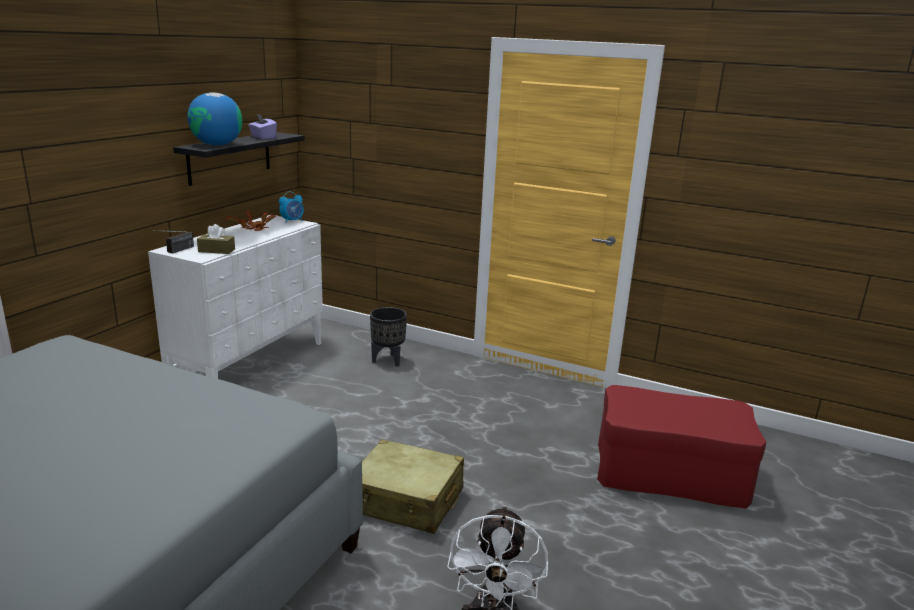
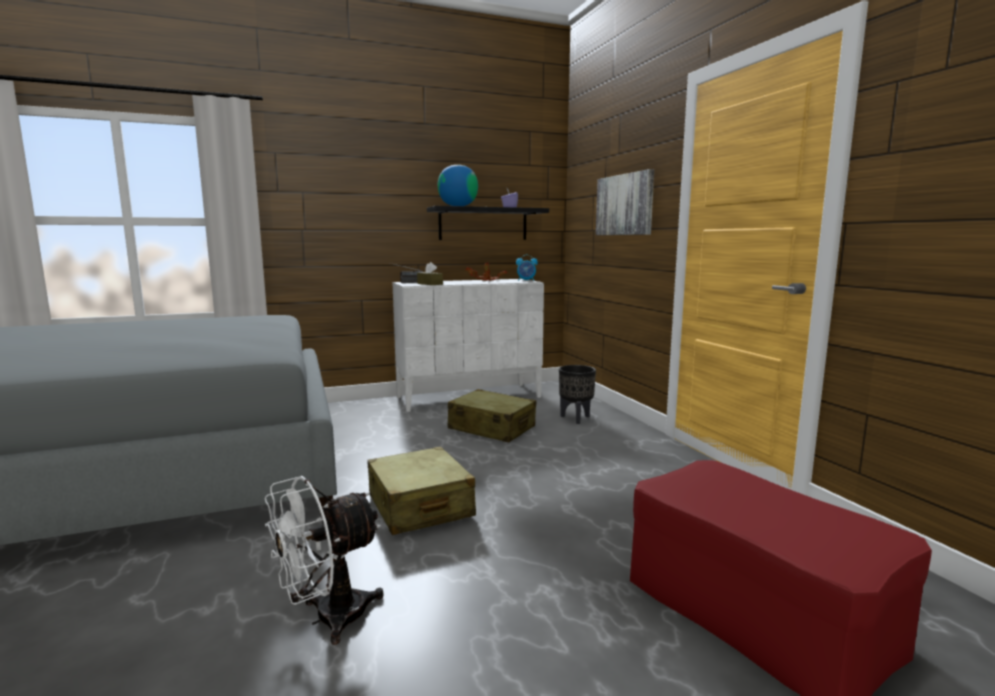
camera: 45 degrees right, 10 degrees down
(335, 397) = (492, 428): none -> beige suitcase
(406, 141) = (625, 205): none -> picture

